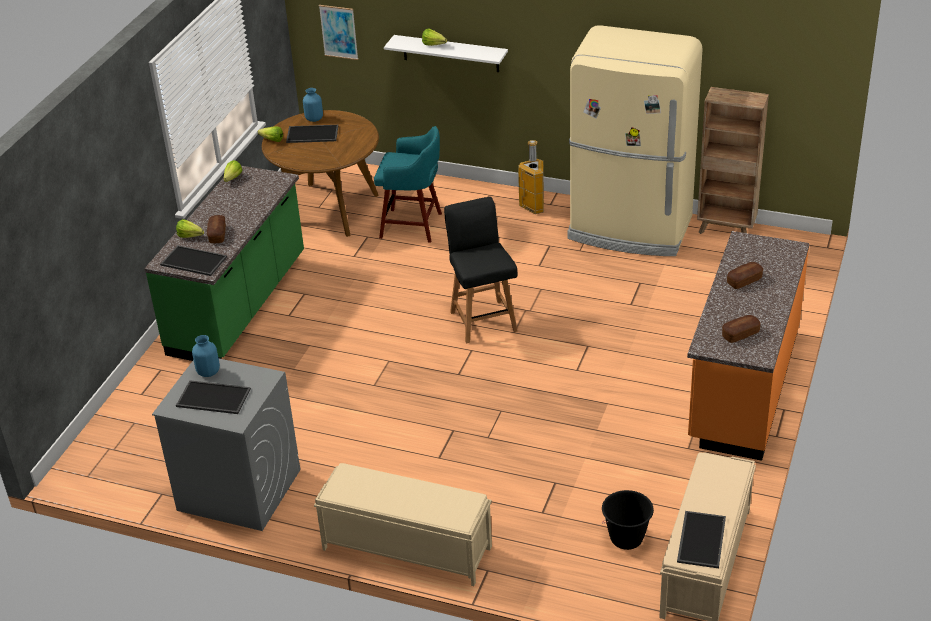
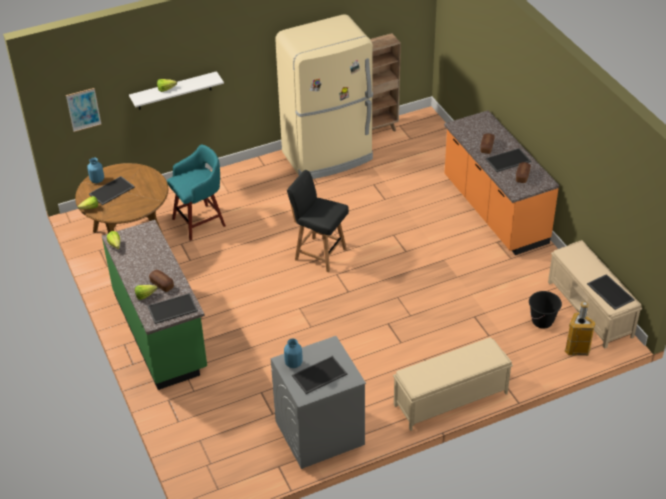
camera: 45 degrees left, 5 degrees up
(533, 207) = (257, 172): trash can -> trash can (577, 350)
(747, 308) = (508, 161): none -> tray

